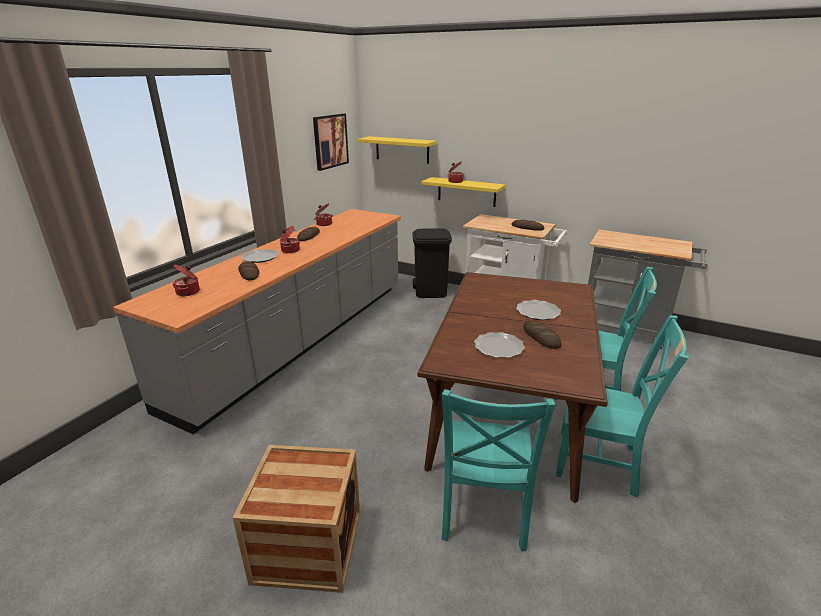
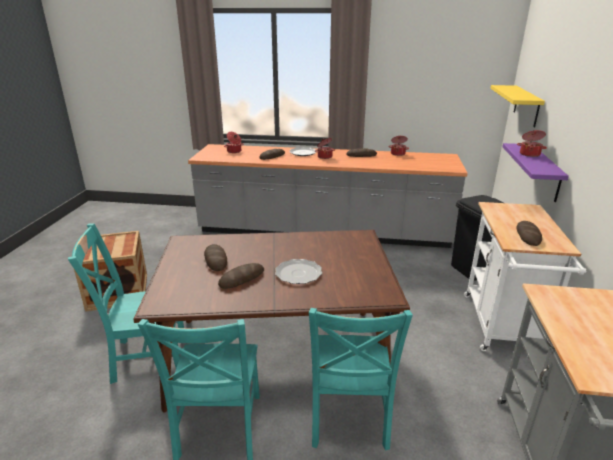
camera: 70 degrees right, 0 degrees up
(330, 141) = (458, 82): picture -> none
(466, 192) = (545, 172): yellow shelf -> purple shelf
(498, 347) = (216, 260): plate -> bread

